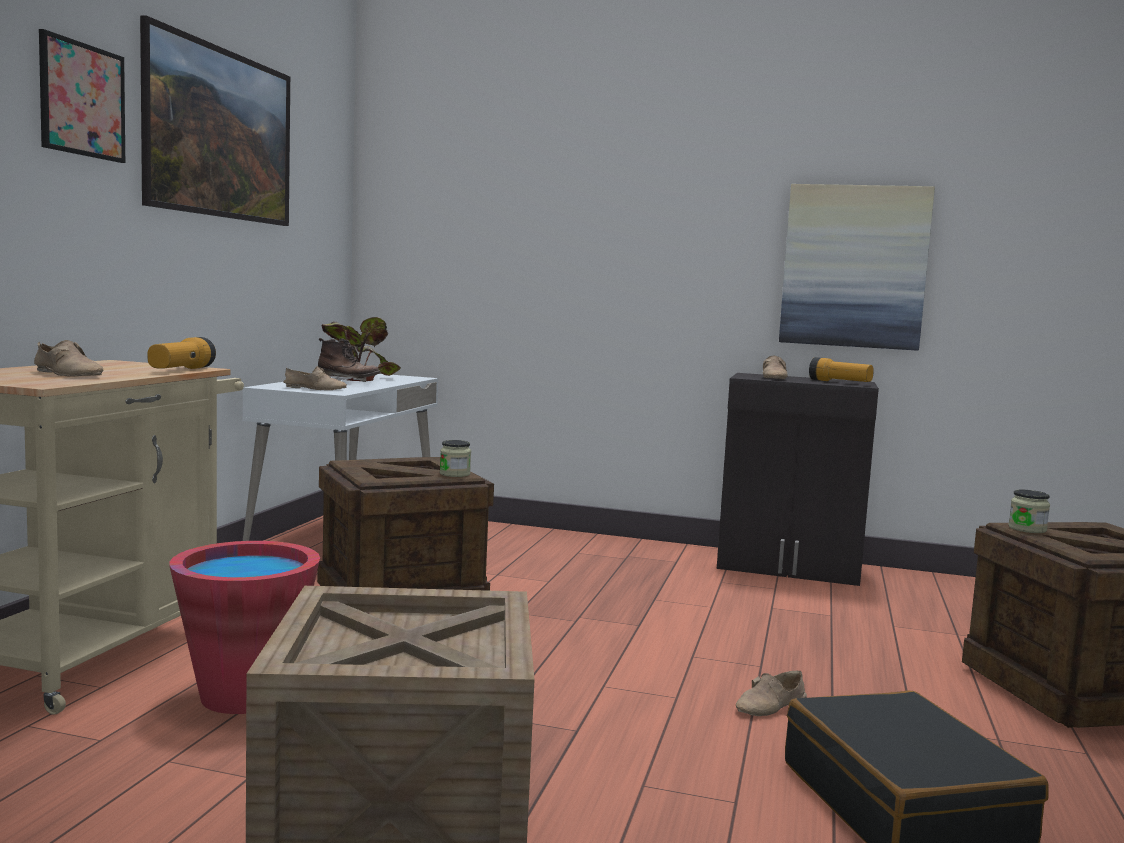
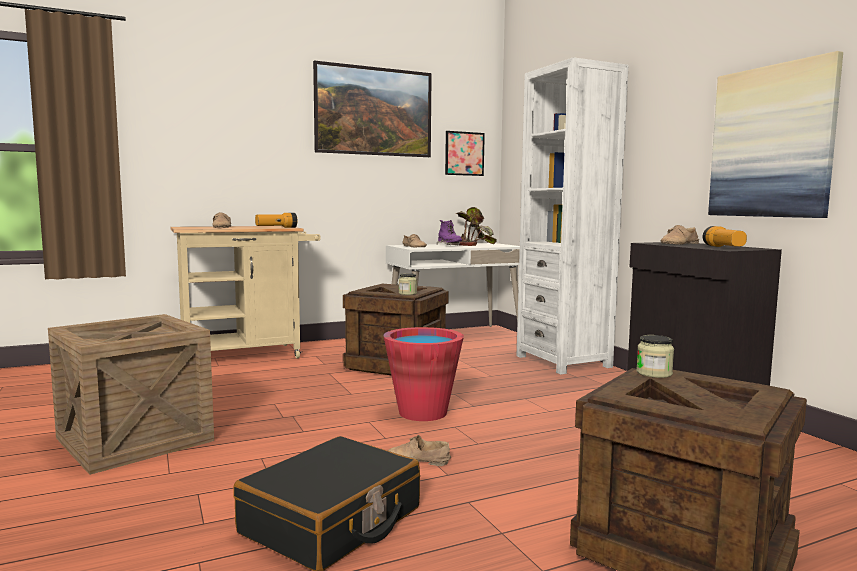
camera: 50 degrees right, 0 degrees up
(82, 100) = (275, 106): picture -> picture (464, 153)
(245, 695) = (243, 380): red bucket -> red bucket (422, 412)
(348, 383) = (449, 246): brown boot -> purple boot
(563, 542) = (563, 361): none -> white bookcase

